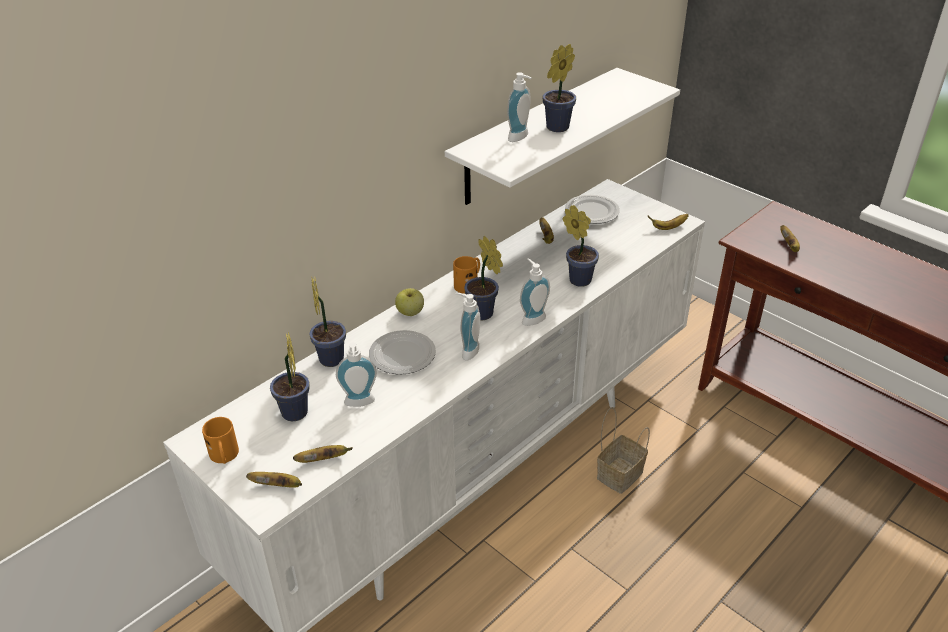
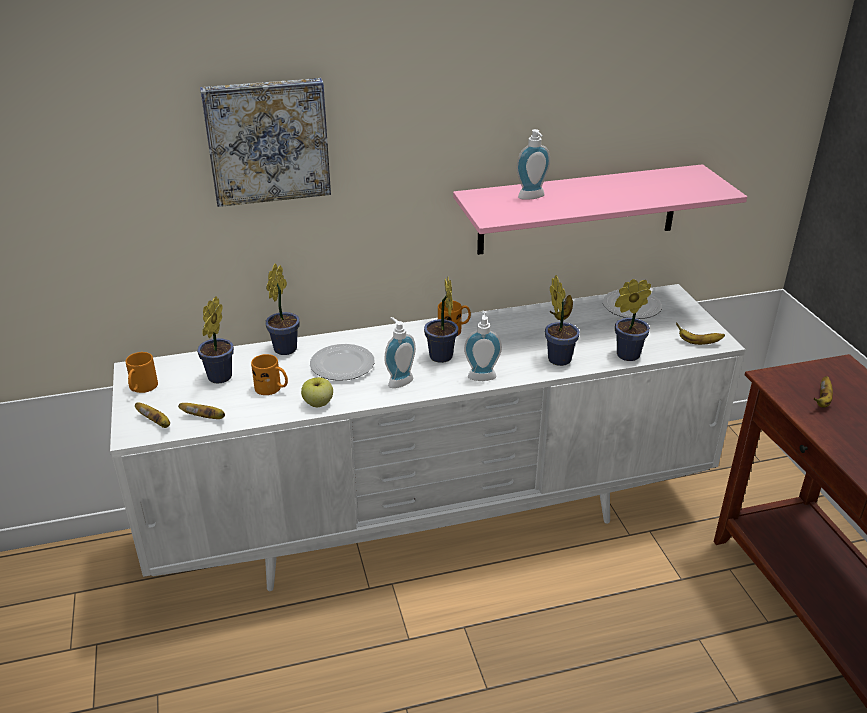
camera: 30 degrees right, 5 degrees down
(287, 150) = (267, 140): none -> picture
(359, 404) = (273, 389): soap dispenser -> orange mug
(410, 312) = (382, 336): apple -> apple (318, 403)
(536, 136) = (578, 209): white shelf -> pink shelf
(555, 128) = (574, 198): potted plant -> potted plant (625, 355)
(620, 473) = (565, 584): basket -> none

